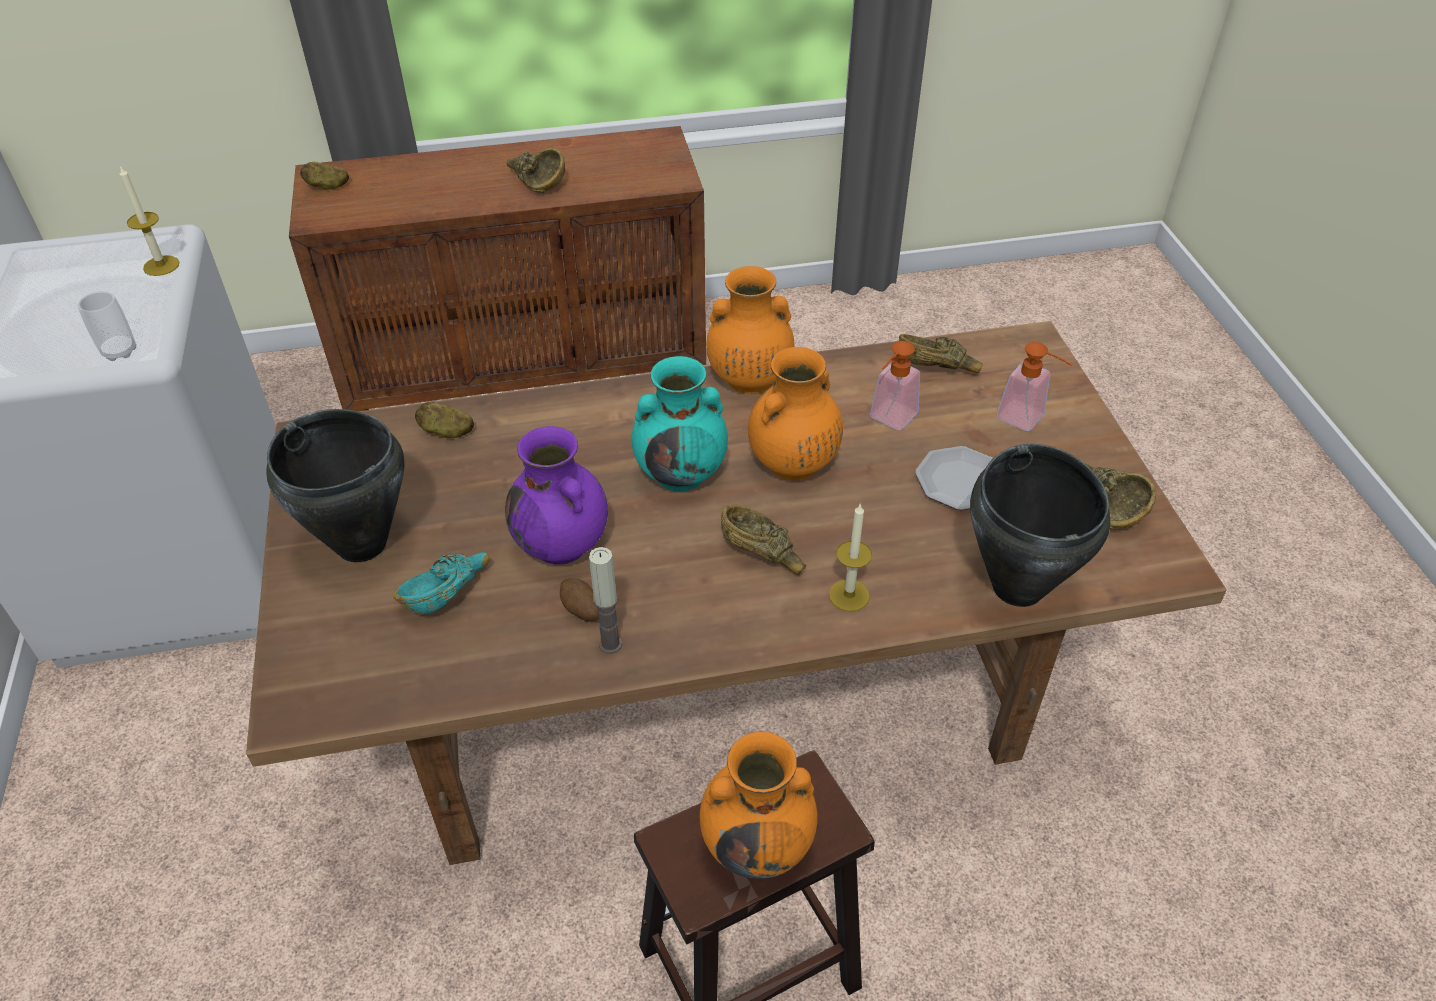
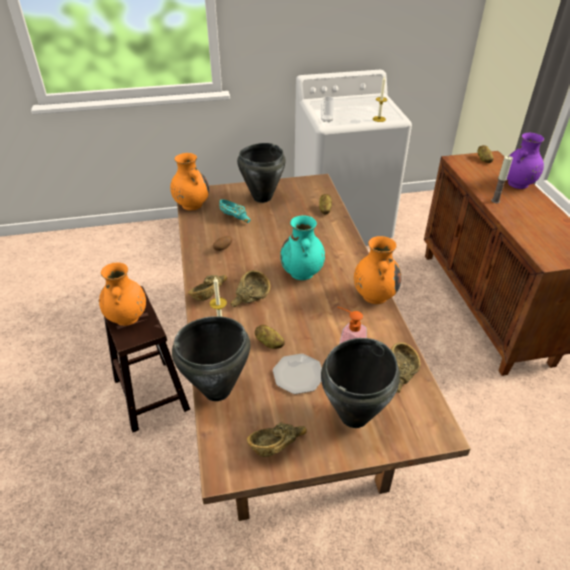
camera: 90 degrees right, 5 degrees down
(535, 182) = (518, 213): brown bowl -> brown bowl (209, 292)
(562, 545) = (258, 242): purple vase -> purple vase (517, 184)
(610, 644) = (205, 256): candle -> candle (495, 201)
(792, 464) = (309, 309): orange vase -> orange vase (191, 204)
(891, 519) = (269, 343): none -> potato
(1028, 420) = (355, 416): soap dispenser -> black cooking pot

